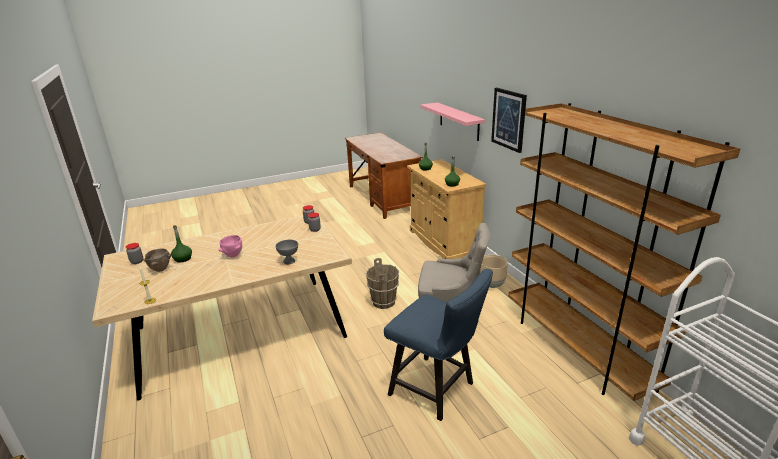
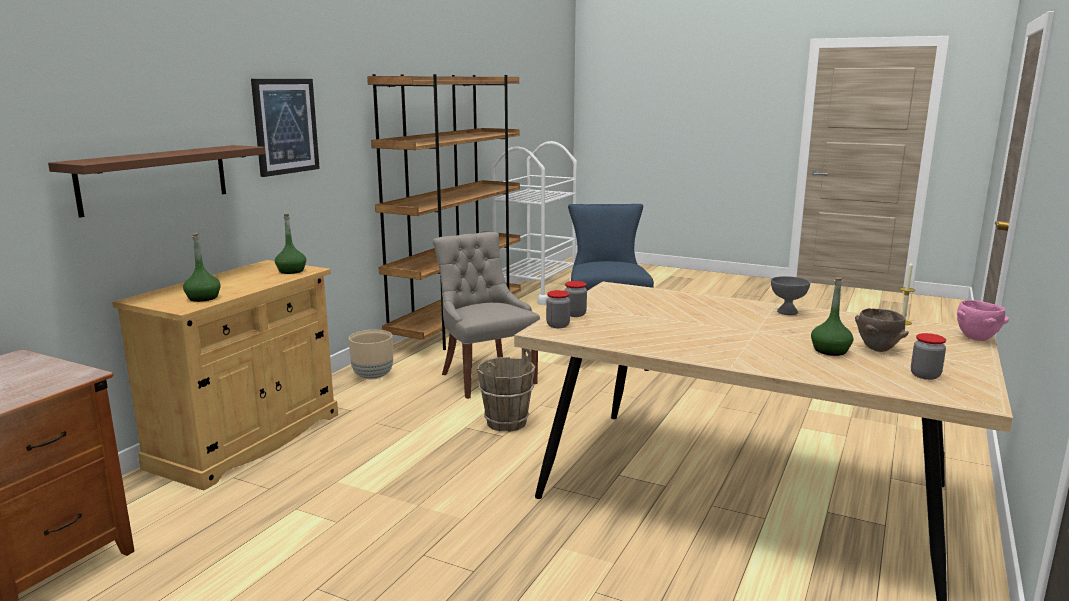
camera: 130 degrees left, 10 degrees down
(233, 255) = (742, 328): pink bowl -> pink bowl (977, 339)
(289, 261) = (676, 299): grey bowl -> grey bowl (787, 312)
(459, 121) = (155, 178): pink shelf -> brown shelf

